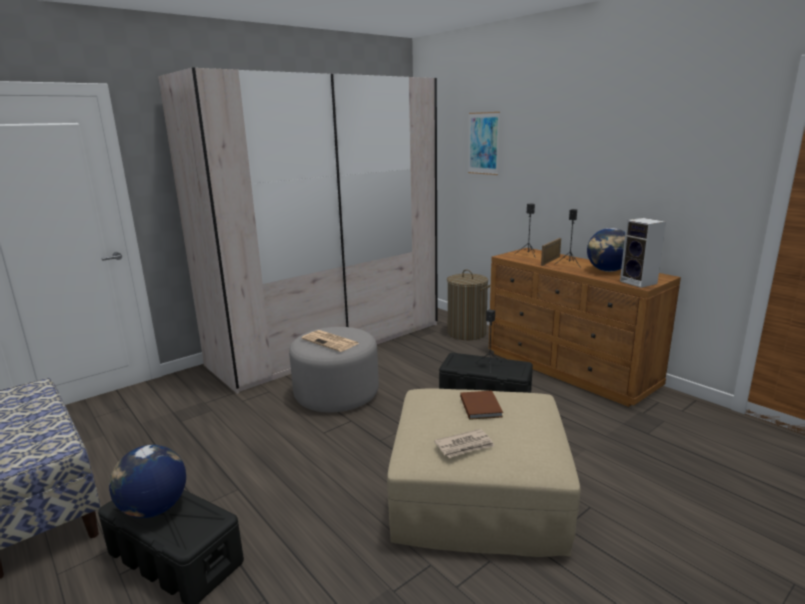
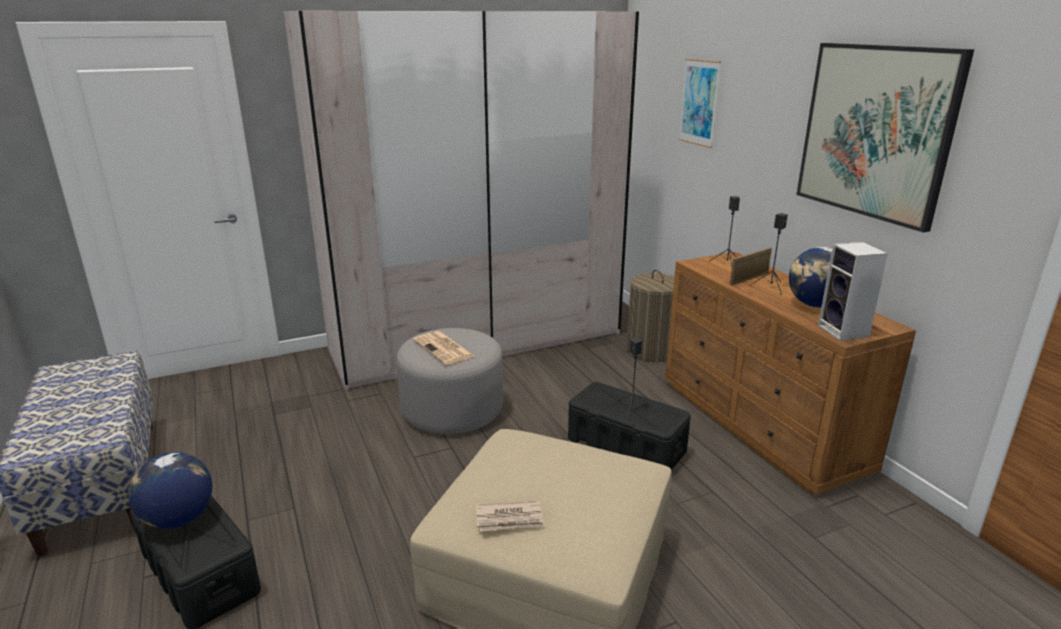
camera: 15 degrees right, 5 degrees up
(481, 406) = (563, 469): brown book -> none
(632, 145) = (875, 132): none -> picture

